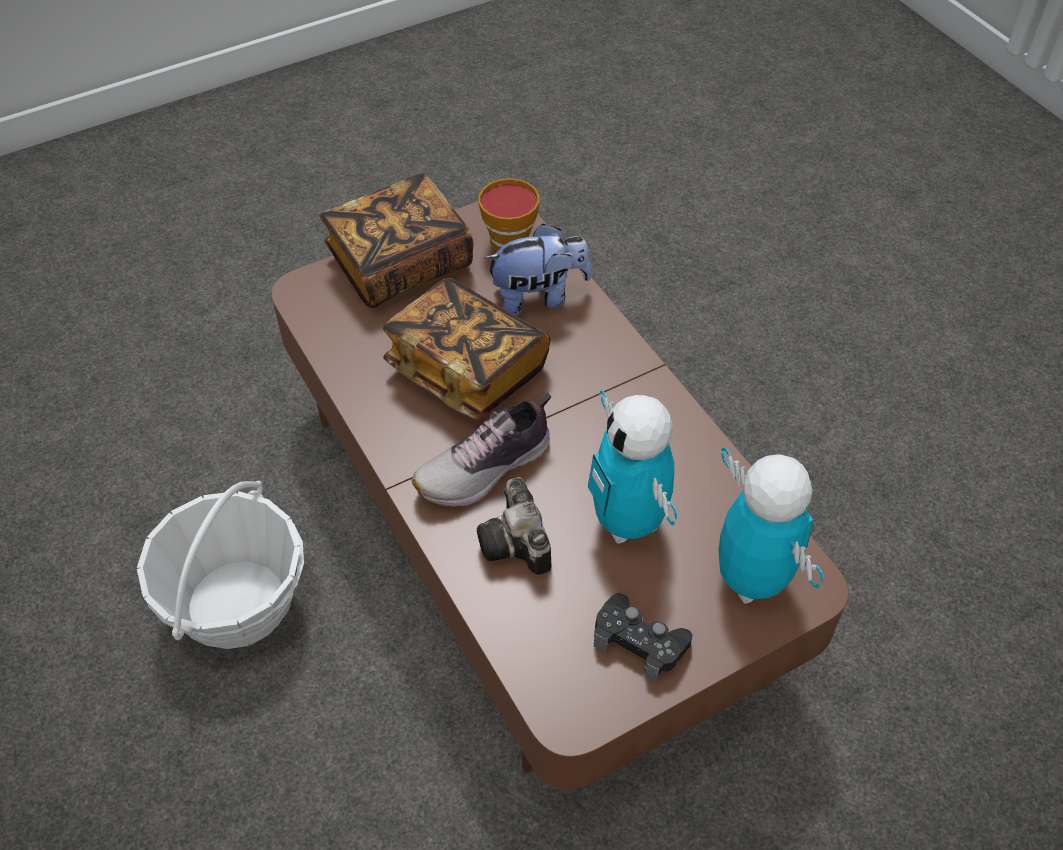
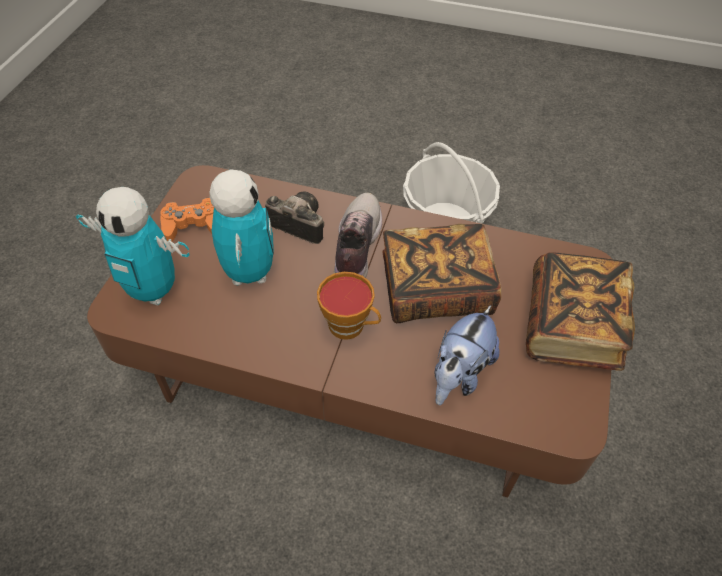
camera: 135 degrees right, 0 degrees up
(507, 238) = (542, 408): cup -> cup (350, 326)
(628, 522) = (249, 273): toy robot -> toy robot turned 60 degrees clockwise
(639, 641) = (192, 225): black game controller -> orange game controller

